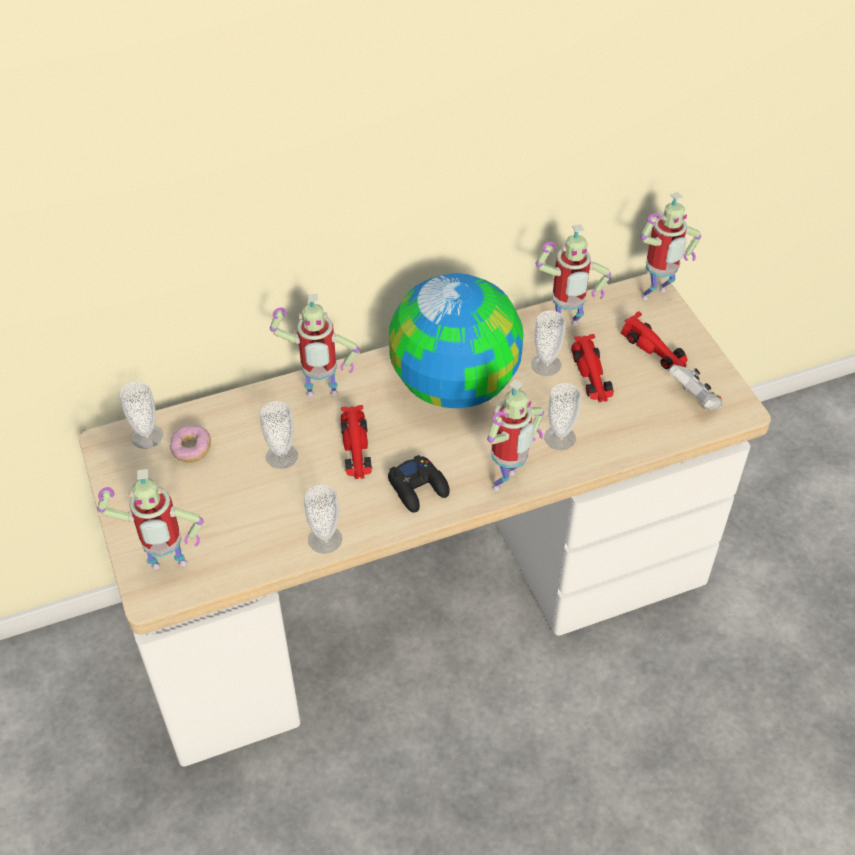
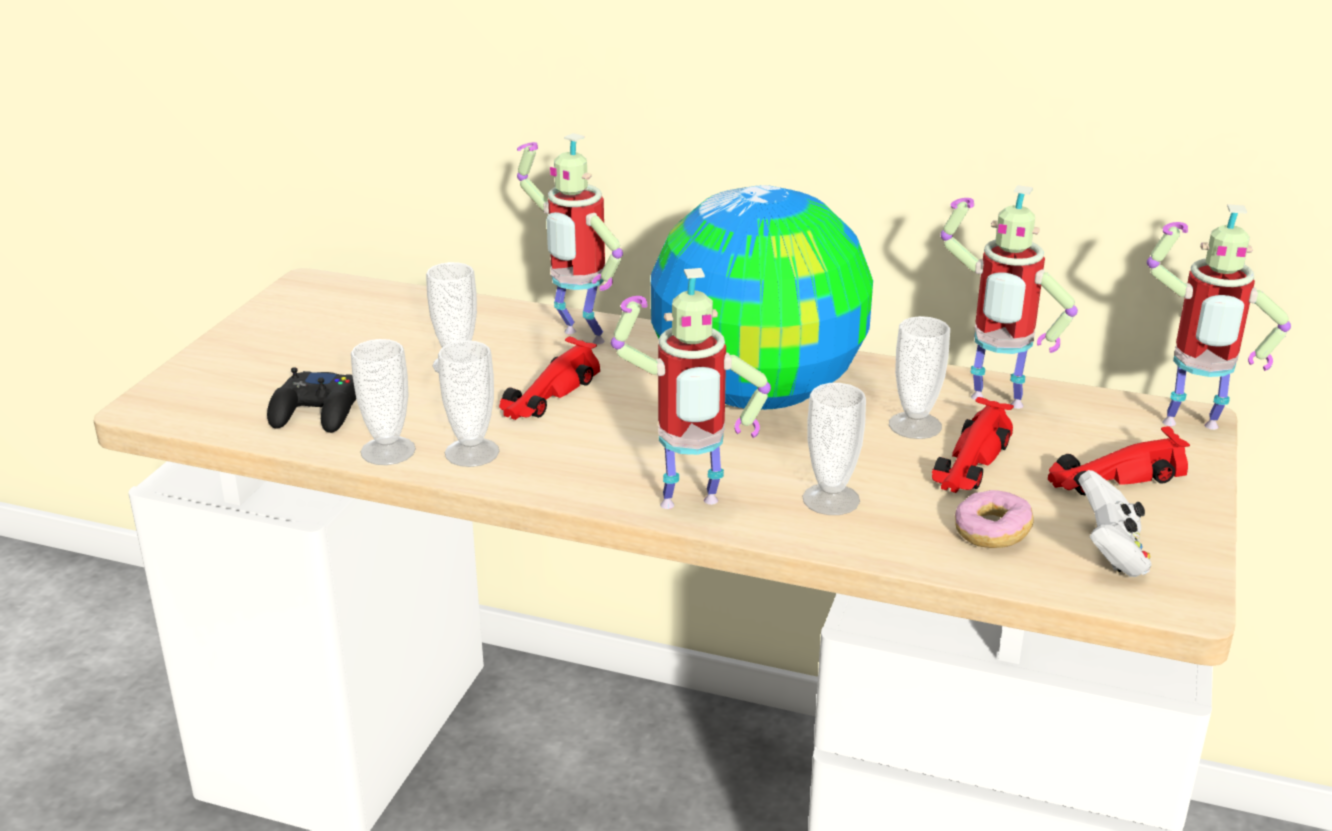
camera: 40 degrees right, 20 degrees down
(147, 436) = (351, 294): cup -> cup (472, 452)
(168, 569) = (196, 396): toy robot -> none
(191, 449) = (376, 321): donut -> donut (991, 533)
(418, 488) = (567, 459): black game controller -> black game controller (317, 412)
(655, 349) = (1113, 477): red toy car -> red toy car turned 75 degrees clockwise

